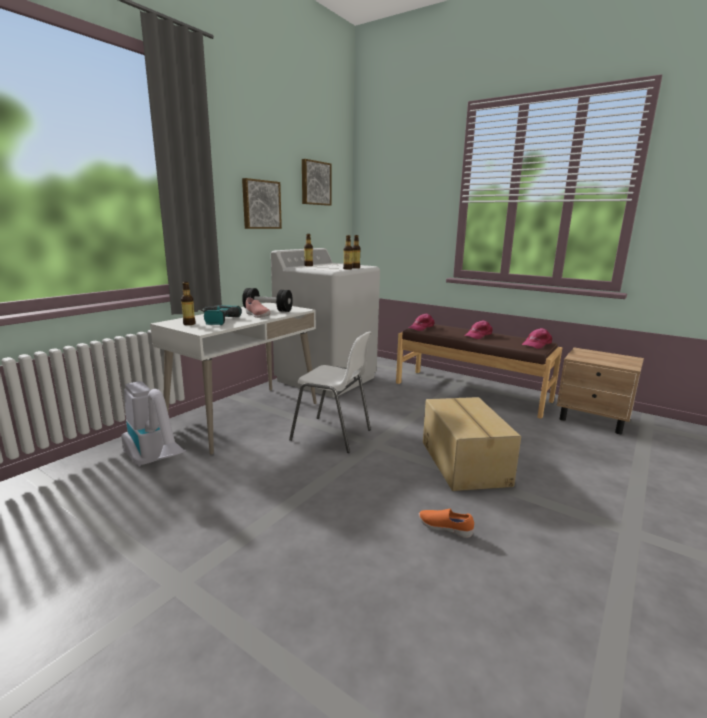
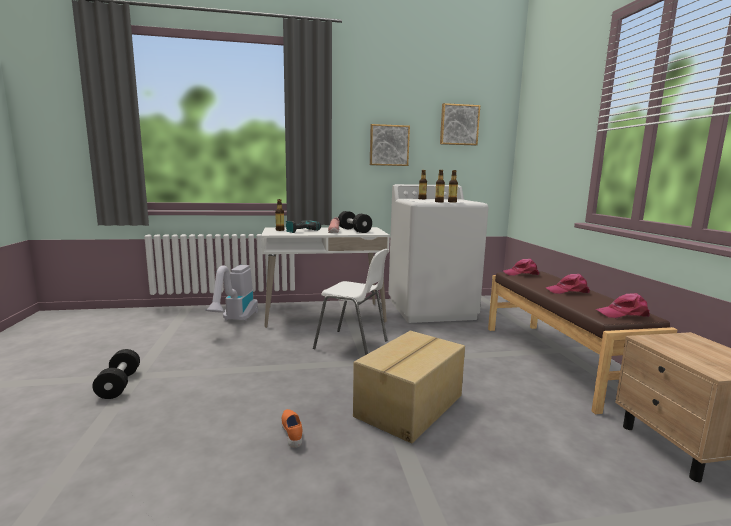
camera: 45 degrees right, 5 degrees down
(181, 606) = (119, 384): none -> black dumbbell
(333, 435) = (353, 345): white chair -> white chair turned 45 degrees counterclockwise

